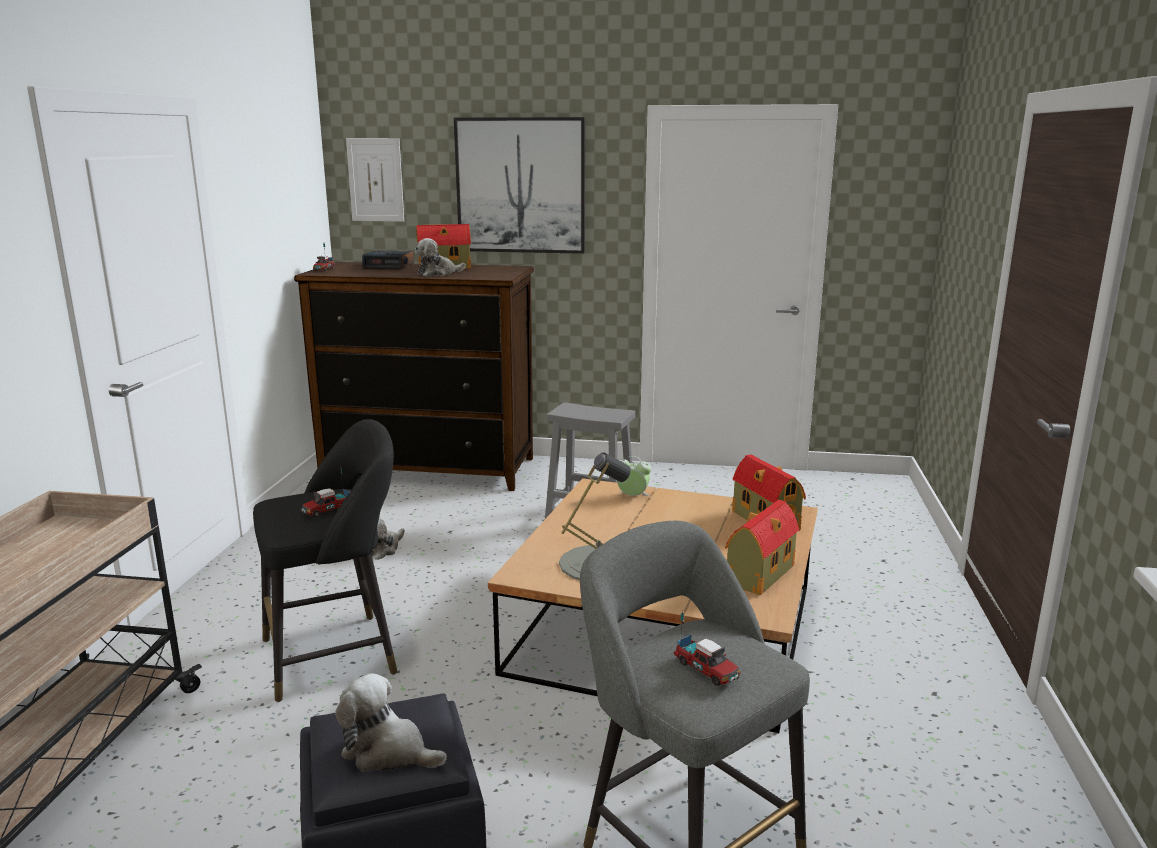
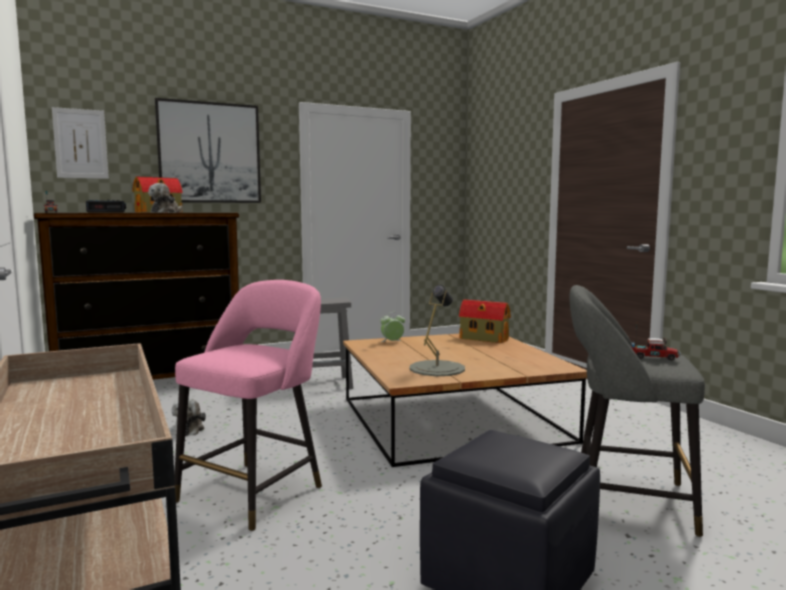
camera: 35 degrees left, 10 degrees down
(327, 510) = (261, 351): toy truck -> none
(337, 654) = (255, 491): black stool -> pink stool
(388, 752) = (529, 455): plush toy -> none
(759, 575) = (527, 356): toy house -> none

